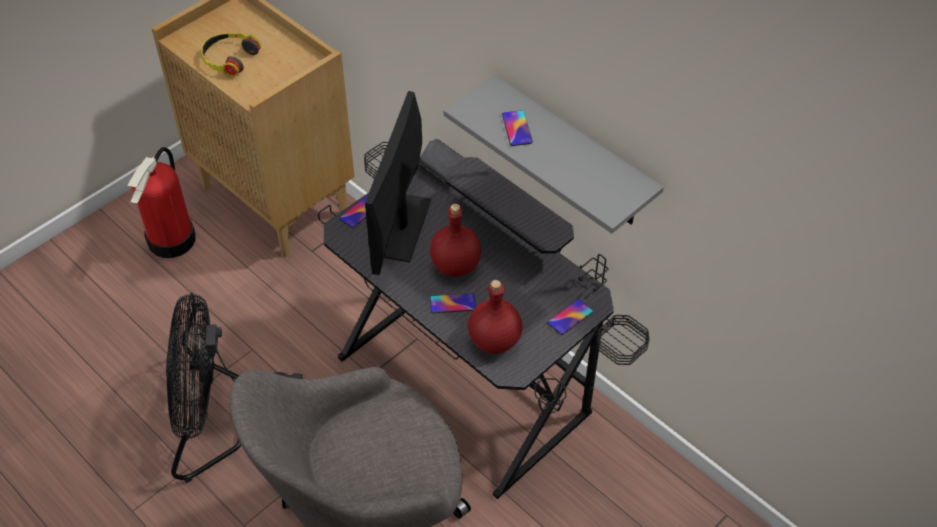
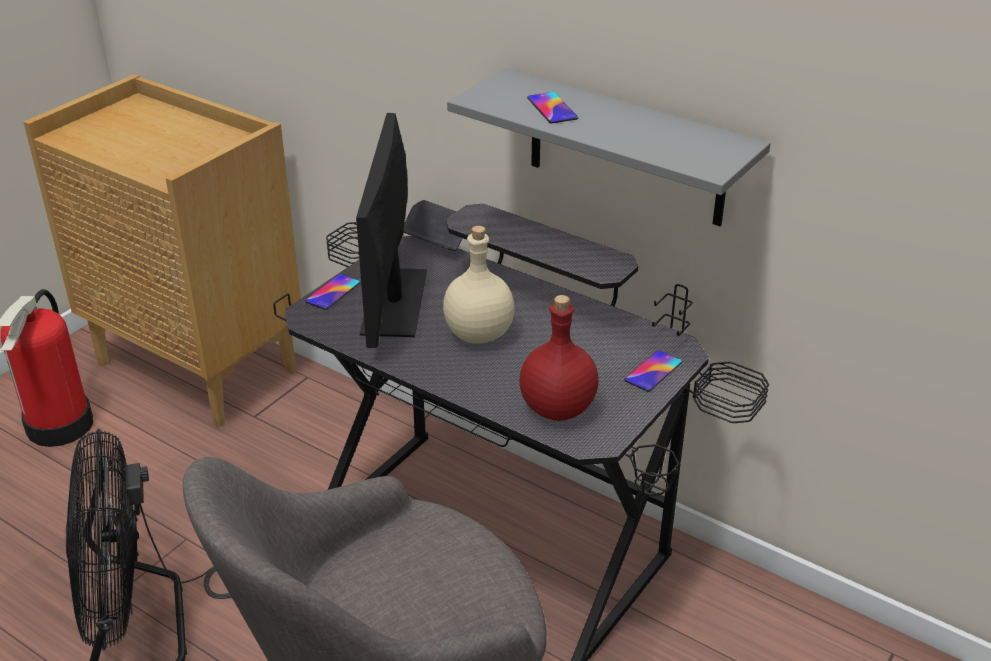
camera: 10 degrees left, 15 degrees down
(229, 58) = (132, 147): headphones -> none
(452, 303) = (486, 374): phone -> none
(456, 266) = (480, 334): red bottle -> beige bottle

